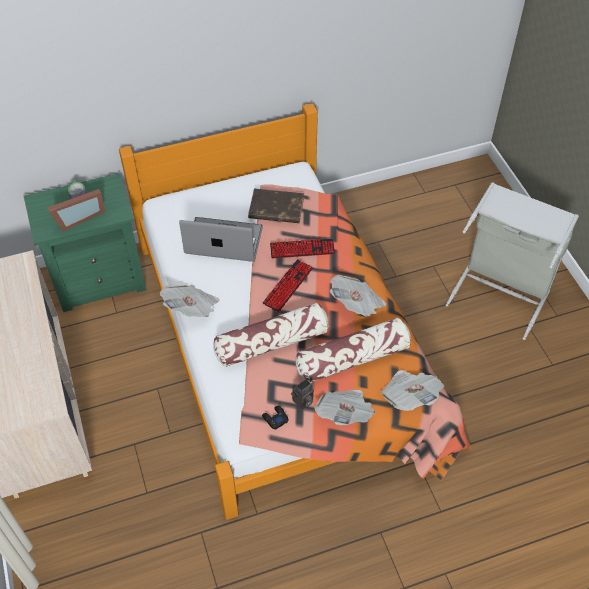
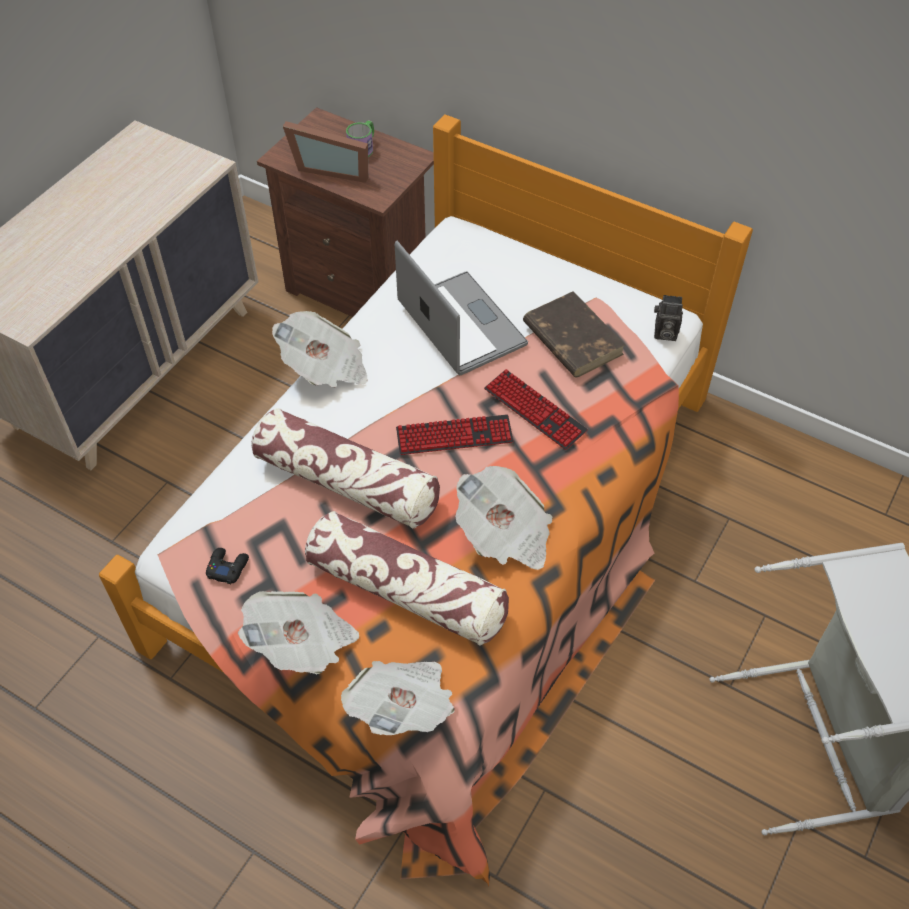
camera: 50 degrees right, 0 degrees up
(100, 279) = (362, 288): green nightstand -> brown nightstand
(302, 402) = (280, 580): camera -> camera (664, 333)

